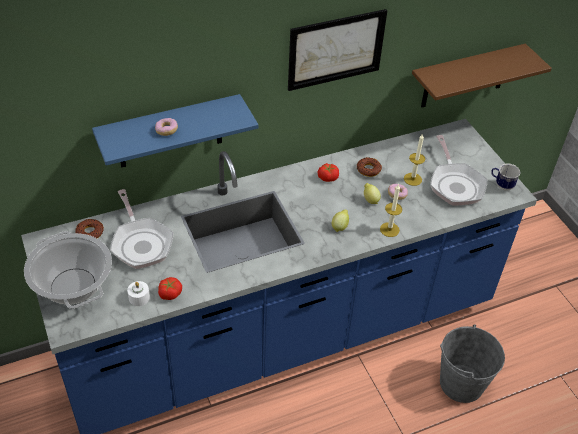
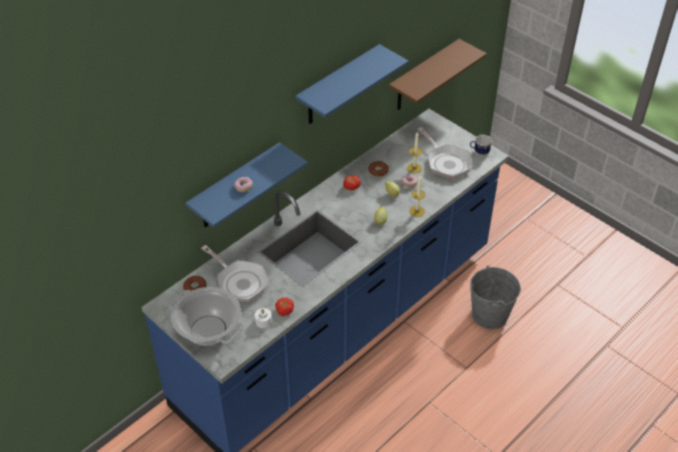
camera: 20 degrees left, 0 degrees up
(336, 49) = (338, 86): picture -> blue shelf

